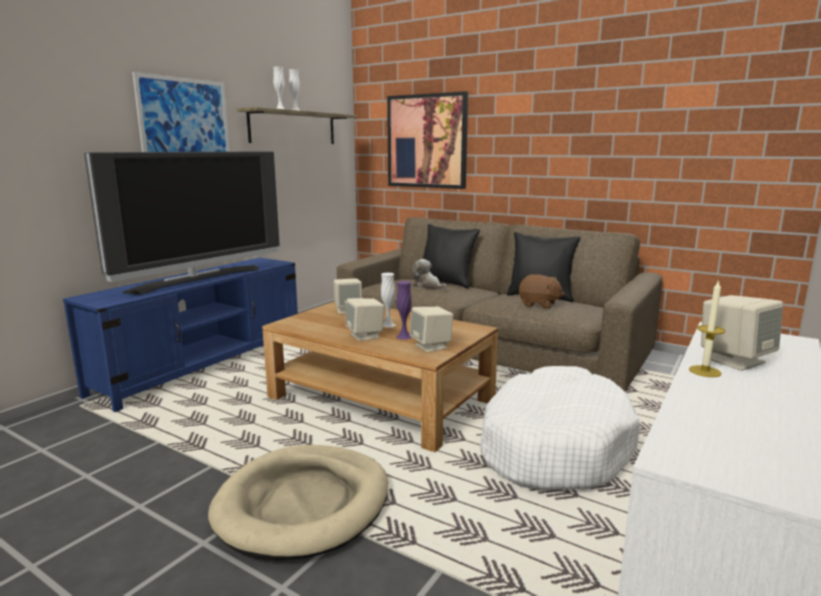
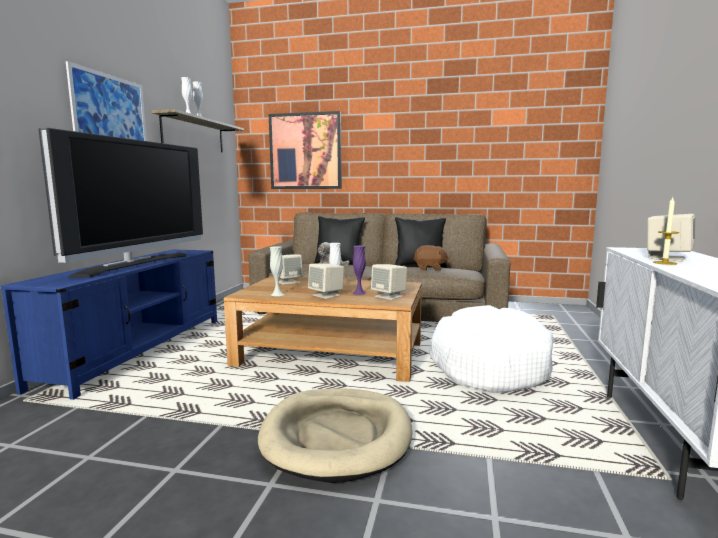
camera: 20 degrees left, 5 degrees down
(317, 328) = (277, 294): none -> white vase

